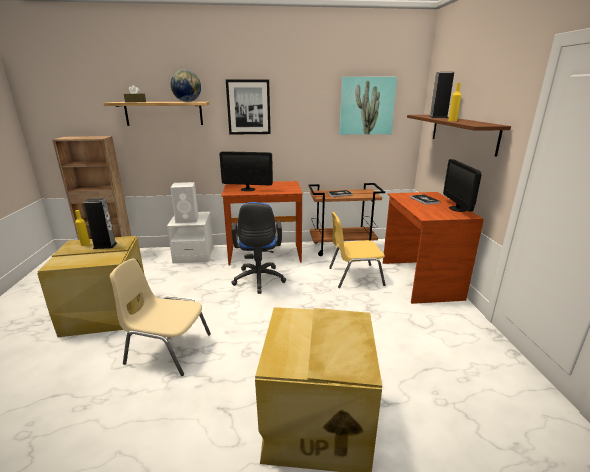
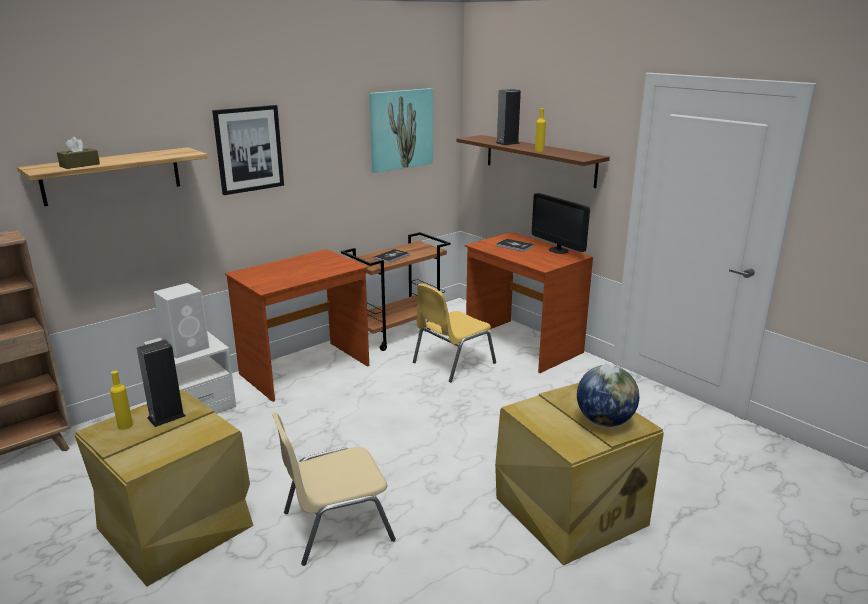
camera: 35 degrees left, 0 degrees up
(187, 101) = (166, 153): globe -> globe (604, 421)
(247, 189) = (282, 277): monitor -> none
(258, 281) = (343, 407): blue office chair -> none

